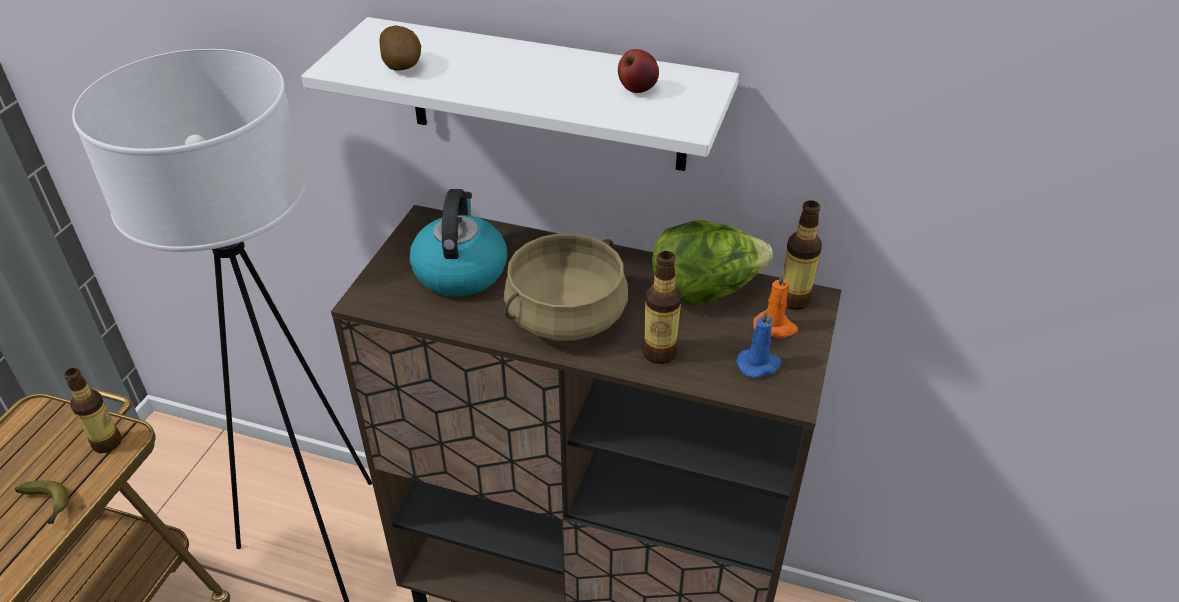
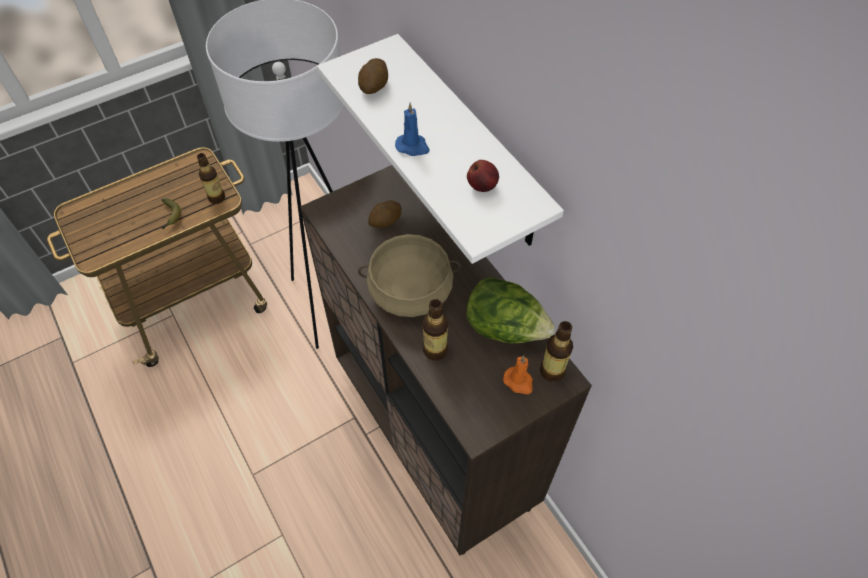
camera: 40 degrees right, 15 degrees up
(460, 270) = (385, 221): kettle -> potato
(759, 365) = (481, 399): blue candle -> blue candle (413, 146)

